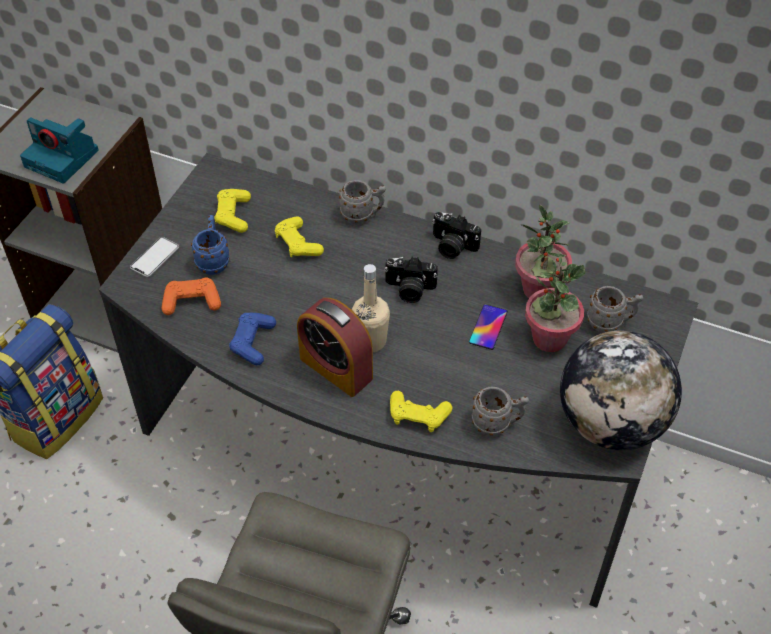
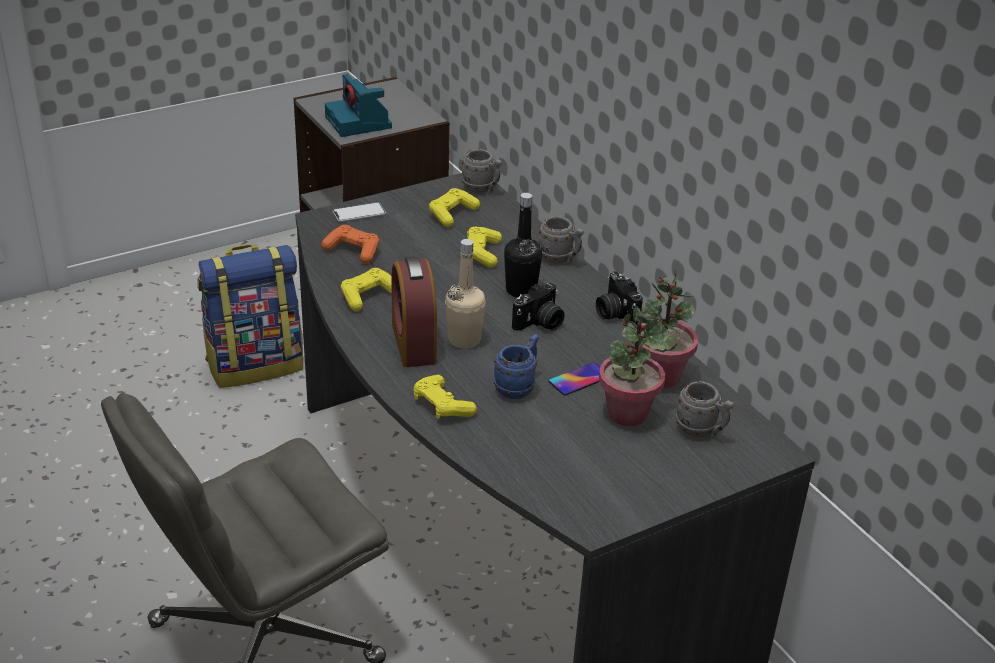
camera: 35 degrees right, 15 degrees down
(213, 261) = (401, 234): blue mug -> blue mug (518, 387)
(253, 342) = (368, 296): blue game controller -> yellow game controller
(364, 265) = (521, 290): none -> black bottle
(409, 290) = (540, 323): camera -> camera turned 90 degrees counterclockwise
(497, 424) = (504, 446): grey mug -> grey mug (482, 189)
(611, 424) = (611, 499): globe -> none

